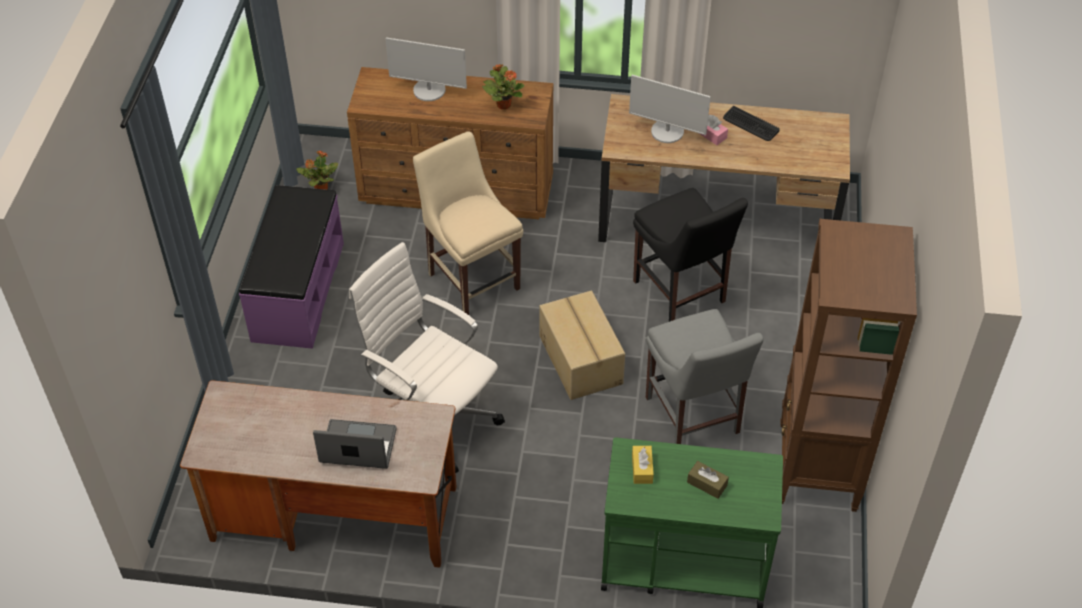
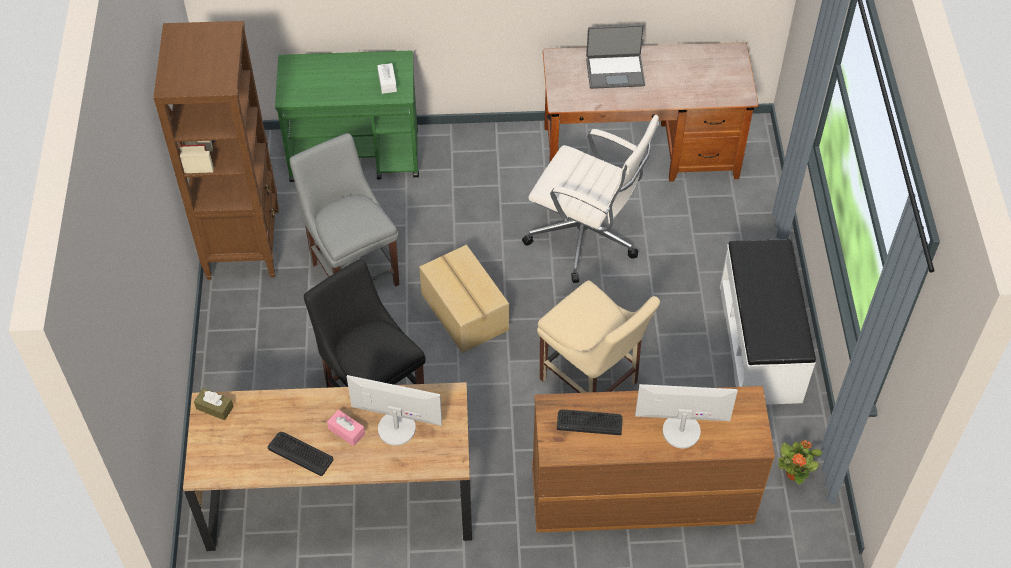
camera: 170 degrees right, 5 degrees up
(297, 291) = (761, 343): purple bench -> white bench
(503, 104) = (589, 422): potted plant -> keyboard
(642, 469) = (387, 82): yellow tissue box -> white tissue box
(707, 484) = (335, 78): brown tissue box -> brown tissue box (214, 407)

